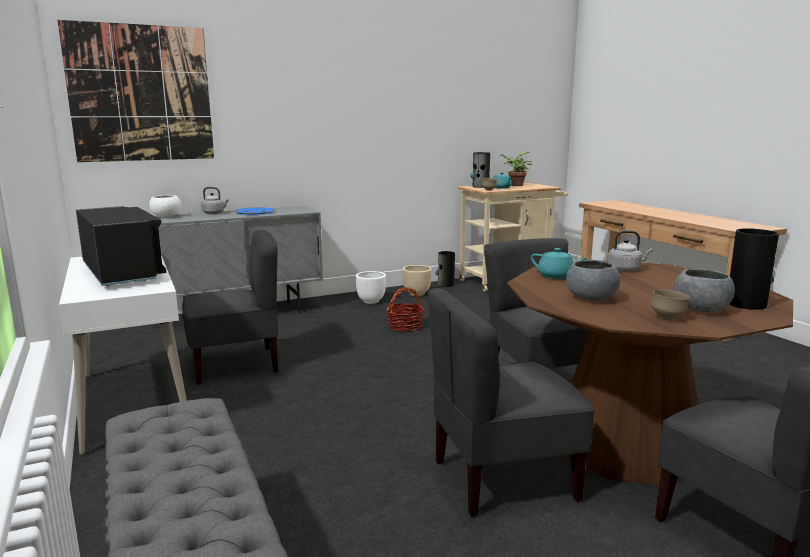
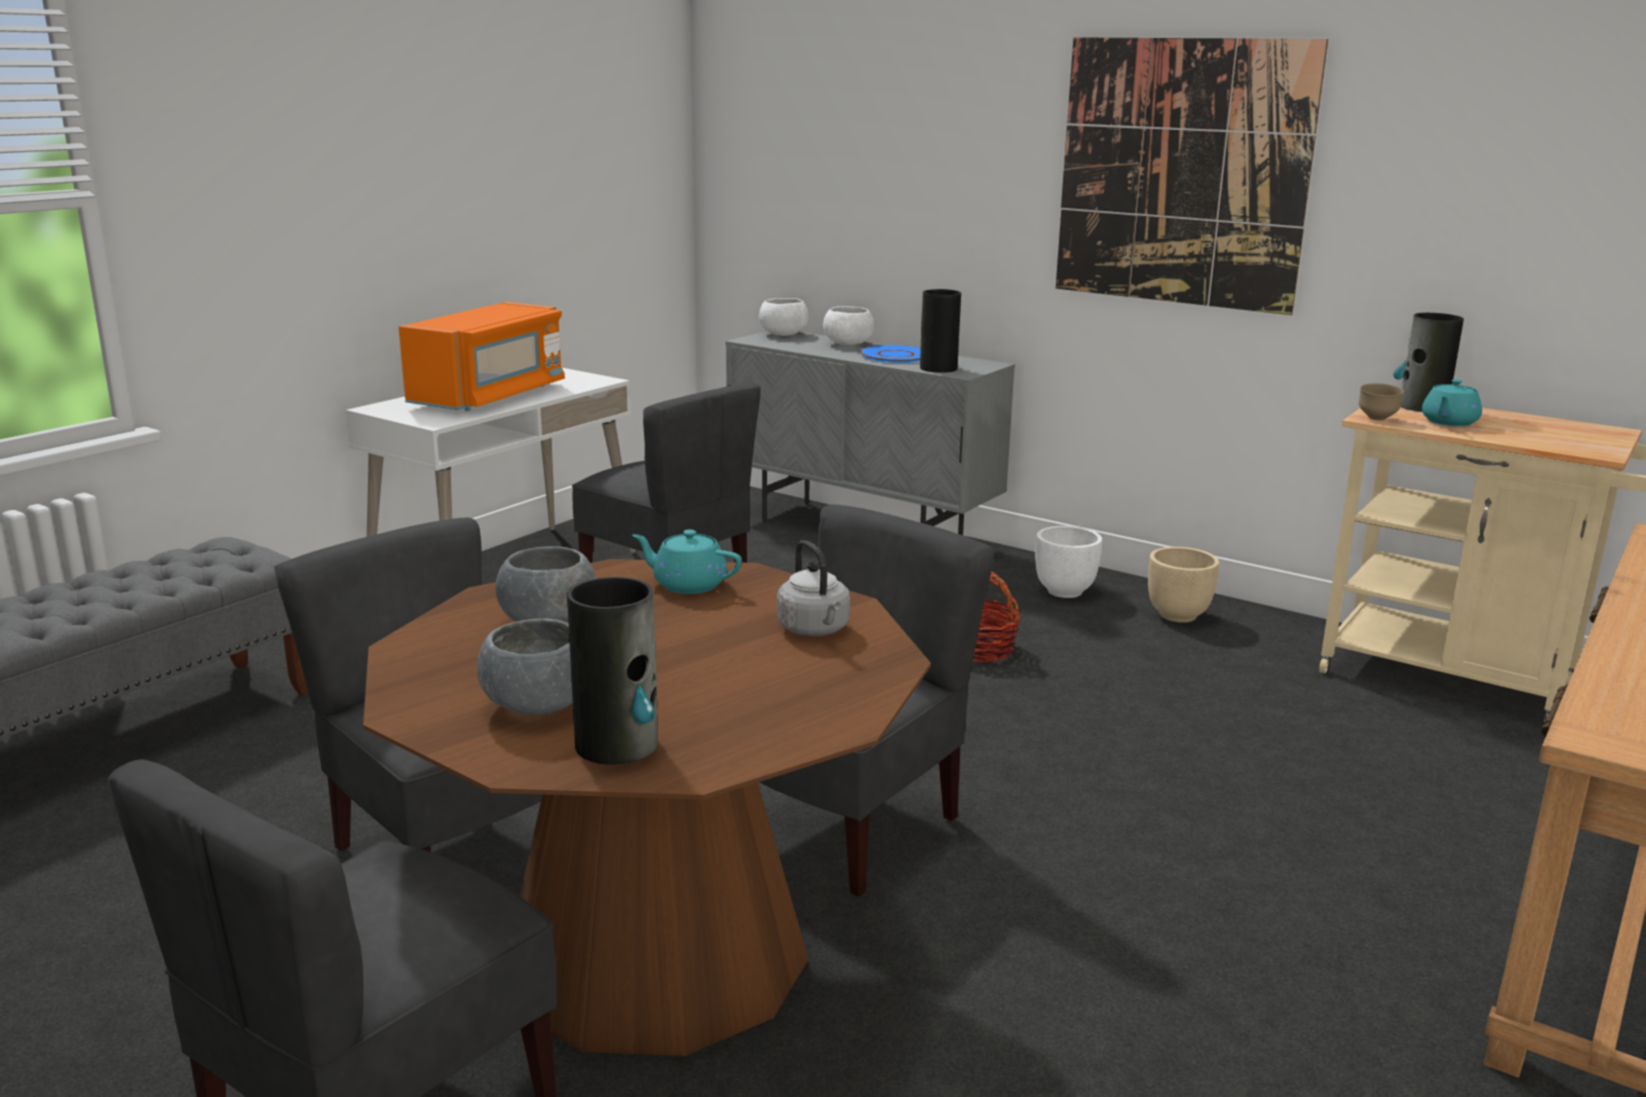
camera: 60 degrees right, 5 degrees up
(122, 273) = (490, 396): black microwave -> orange microwave
(141, 94) = (790, 129): picture -> picture (1181, 173)
(214, 213) = (848, 344): grey kettle -> white bowl
(445, 284) = (1291, 626): vase -> vase (938, 368)
(515, 185) = (1529, 427): potted plant -> none
(557, 276) = (688, 584): turquoise teapot -> turquoise teapot turned 105 degrees clockwise
(668, 318) = (457, 682): brown bowl -> none

